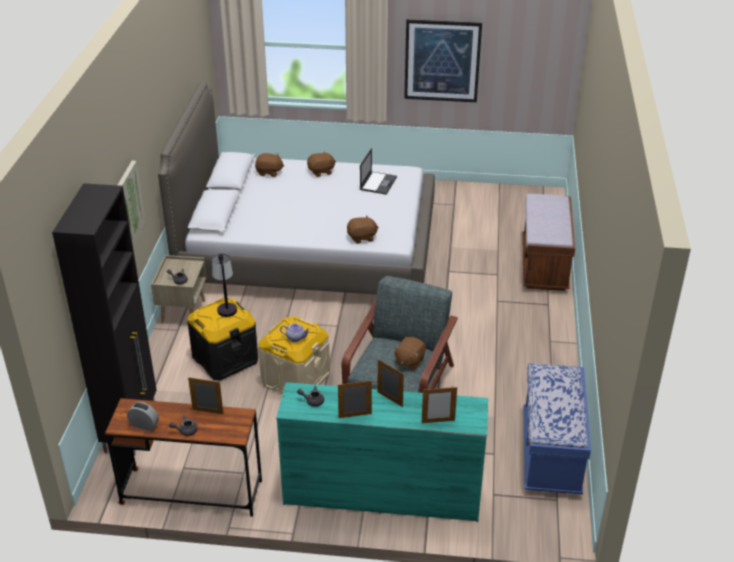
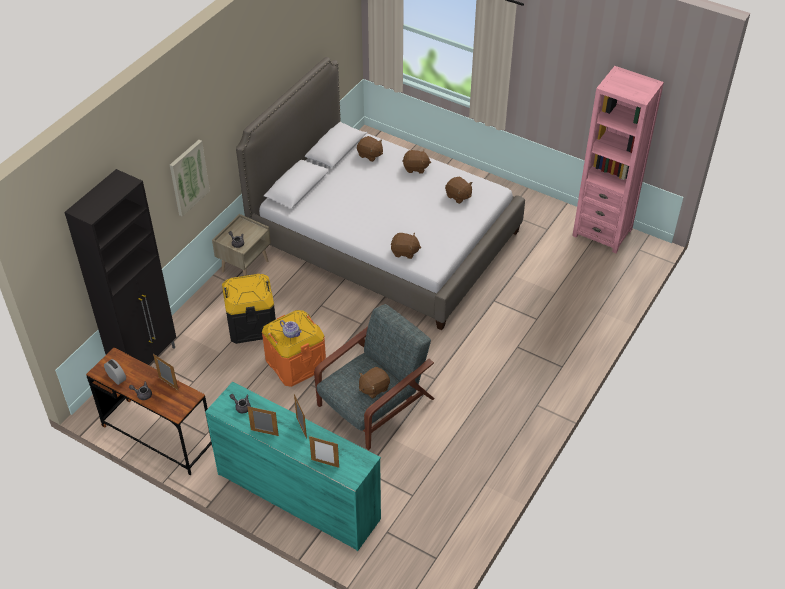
camera: 25 degrees right, 10 degrees up
(225, 305) = (256, 281): table lamp -> none
(295, 378) = (295, 363): beige storage box -> orange storage box
(378, 183) = (458, 196): laptop -> brown plush toy
(442, 61) = (563, 90): picture -> none
(503, 194) = (602, 232): none -> pink bookcase
(544, 265) = (587, 324): brown bench -> none
(551, 454) = (460, 514): blue bench -> none

